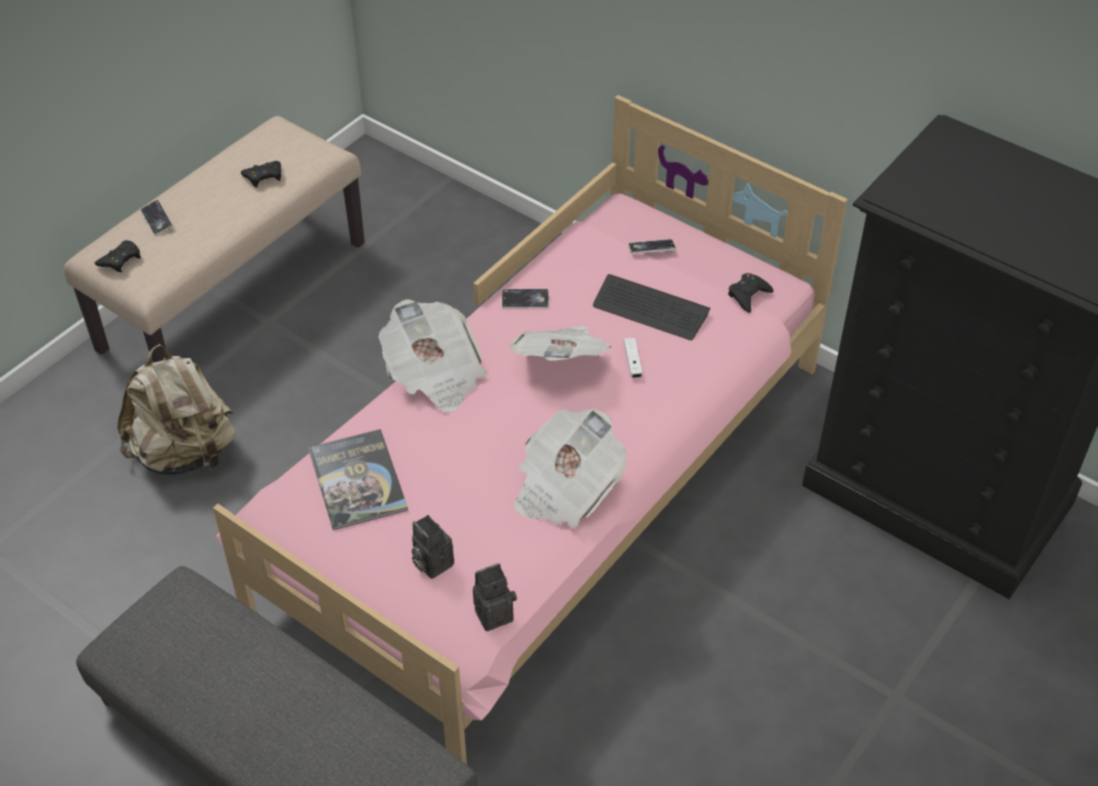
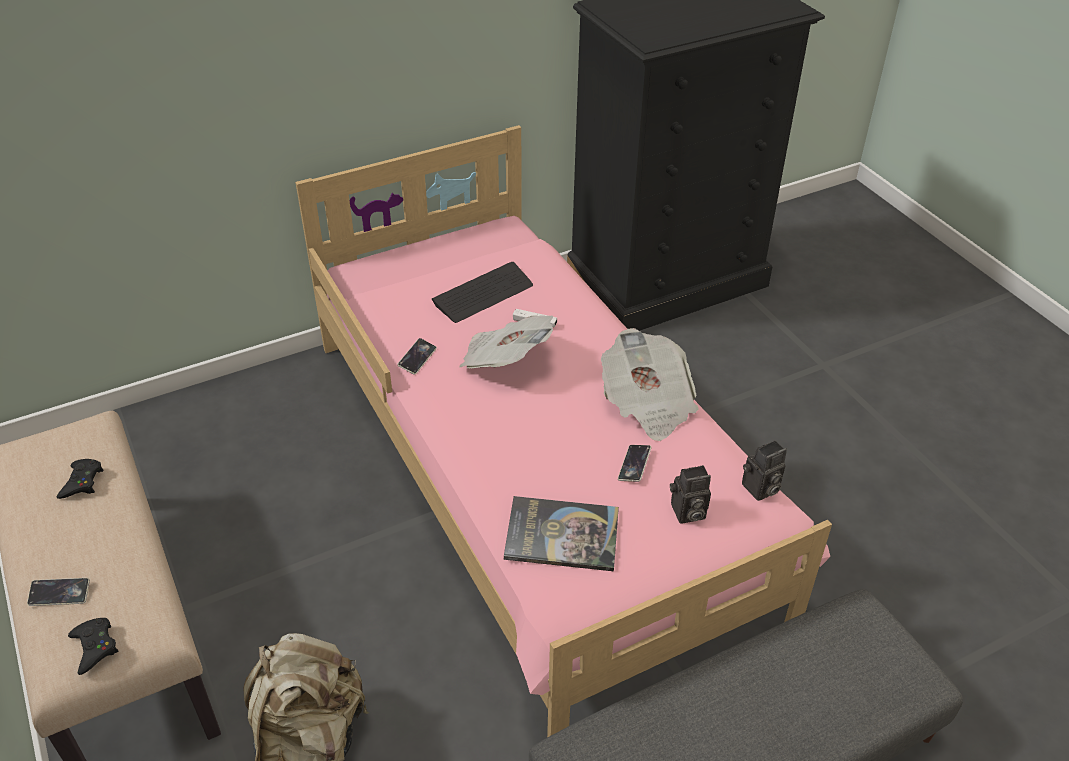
camera: 65 degrees left, 5 degrees down
(434, 375) = (465, 442): newspaper -> none
(494, 613) = (760, 489): camera -> camera turned 120 degrees counterclockwise
(651, 249) = (415, 271): phone -> phone (634, 465)
(748, 295) = (507, 242): black game controller -> none

